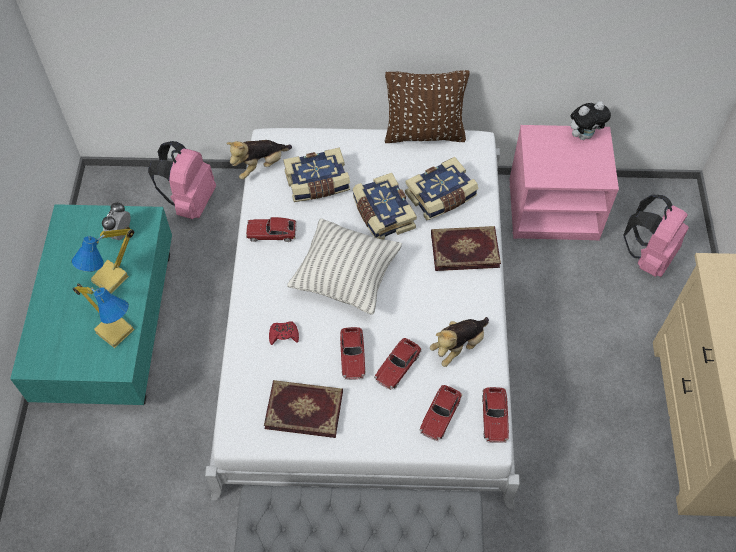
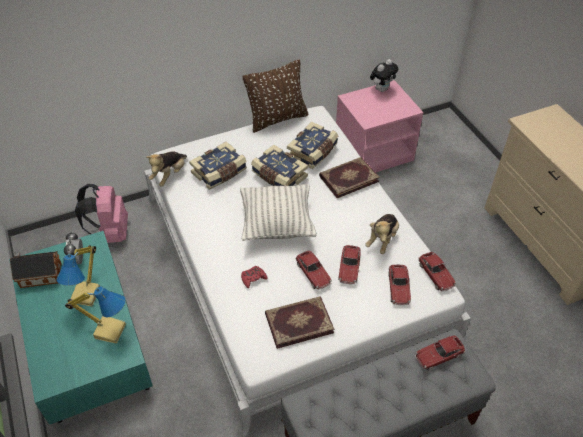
camera: 25 degrees left, 10 degrees down
(75, 236) = (39, 275): none -> toy house
(271, 233) = (204, 215): toy car -> toy car (438, 355)
(648, 256) = (449, 159): pink backpack -> none

